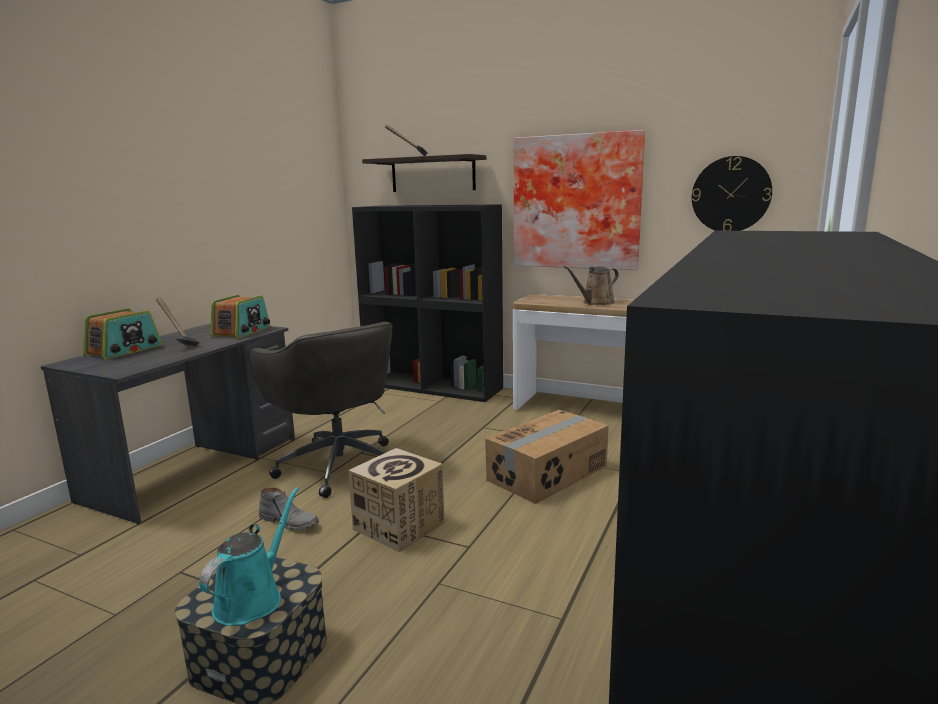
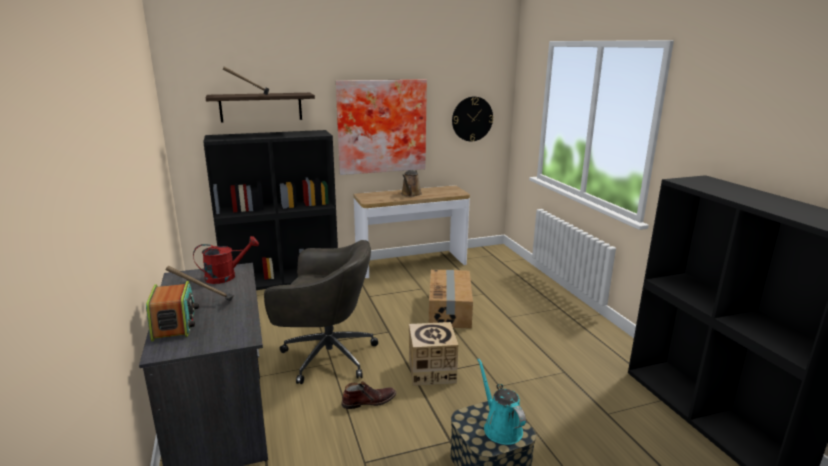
camera: 45 degrees left, 5 degrees up
(242, 332) = (226, 276): radio -> red watering can
(290, 521) = (369, 401): grey boot -> brown boot

